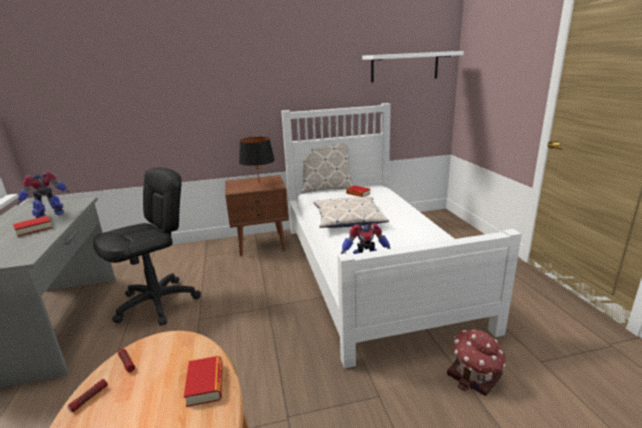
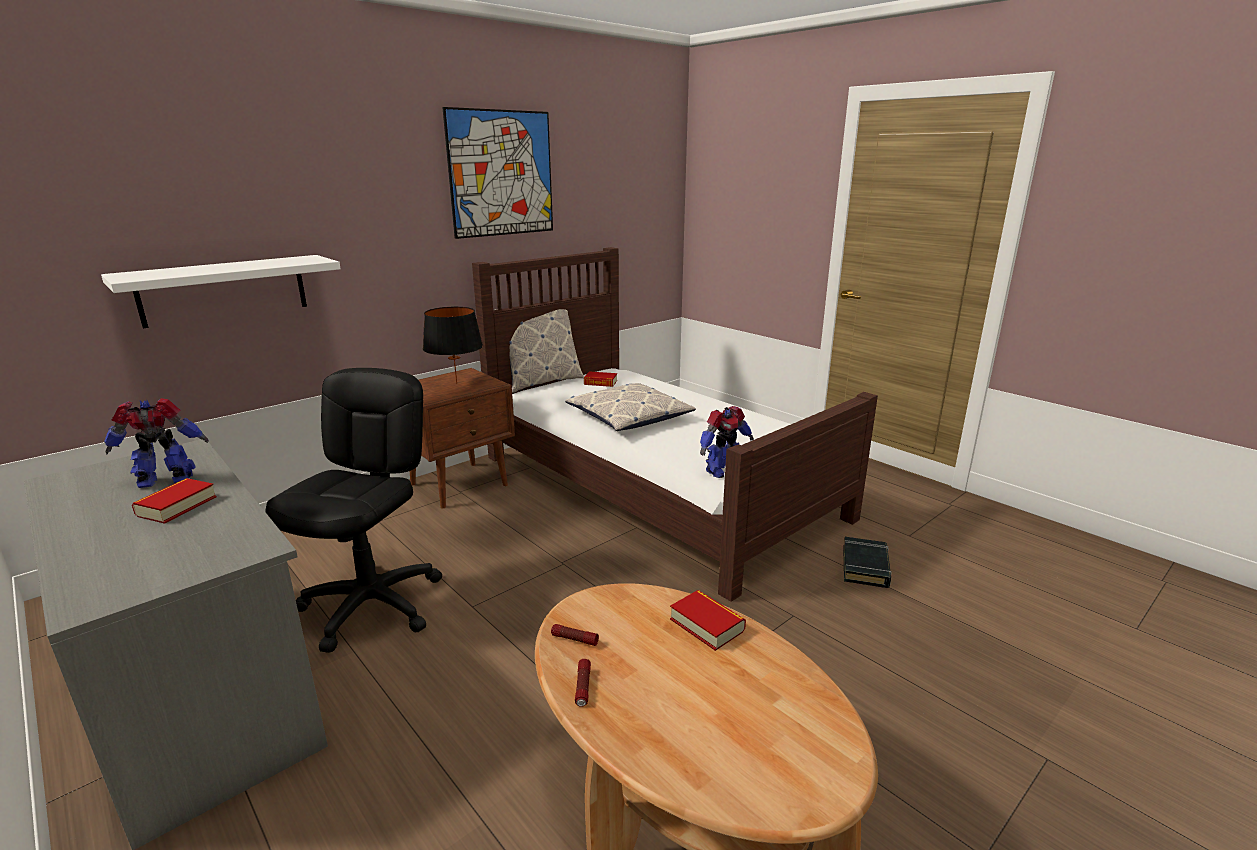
camera: 30 degrees left, 0 degrees up
(51, 215) = (167, 481): toy robot -> toy robot turned 60 degrees clockwise
(305, 54) = (501, 173): none -> picture
(370, 269) = (655, 485): white bed -> brown bed
(404, 67) = (627, 195): white shelf -> white shelf (224, 290)
(475, 376) = (865, 566): toy house -> black book

